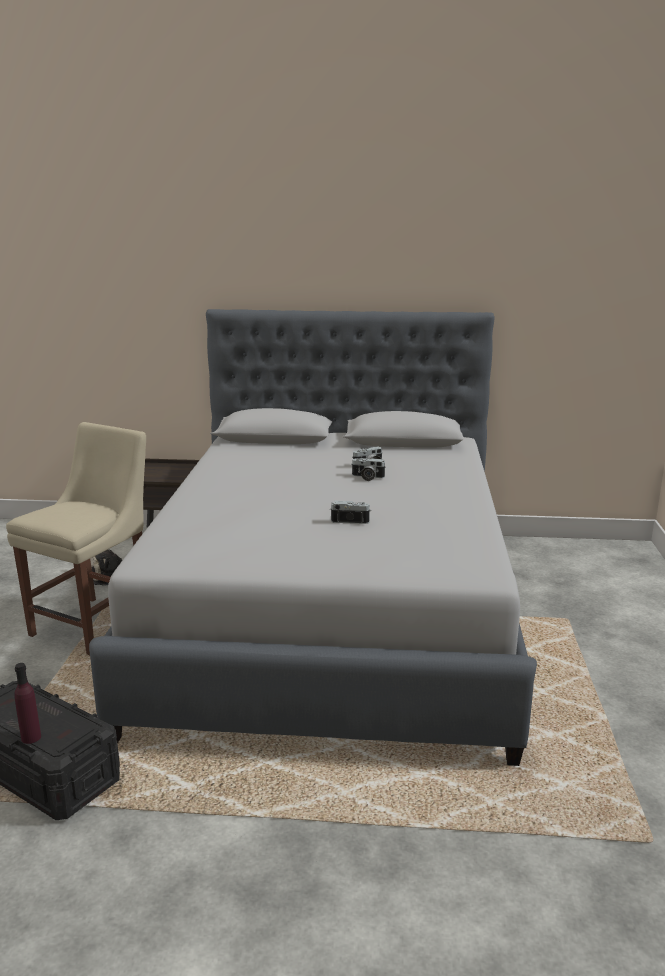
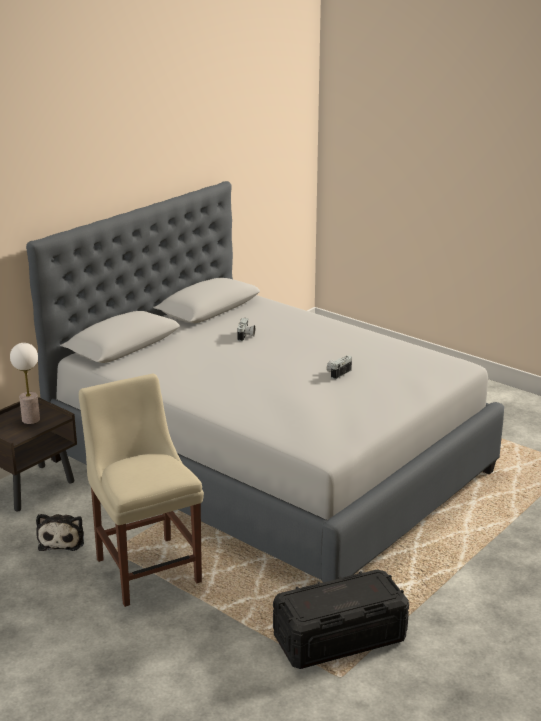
camera: 55 degrees left, 5 degrees up
(31, 737) = (366, 602): purple bottle -> none
(173, 472) = (30, 419): none -> table lamp
(367, 477) = (268, 344): camera -> none

